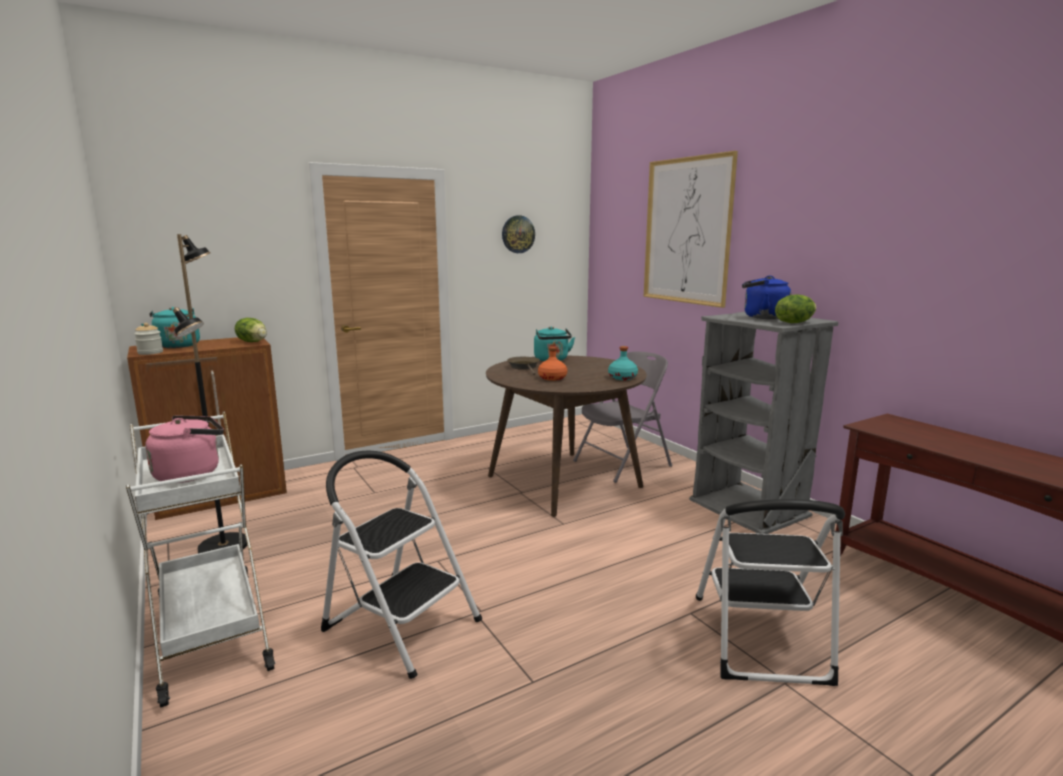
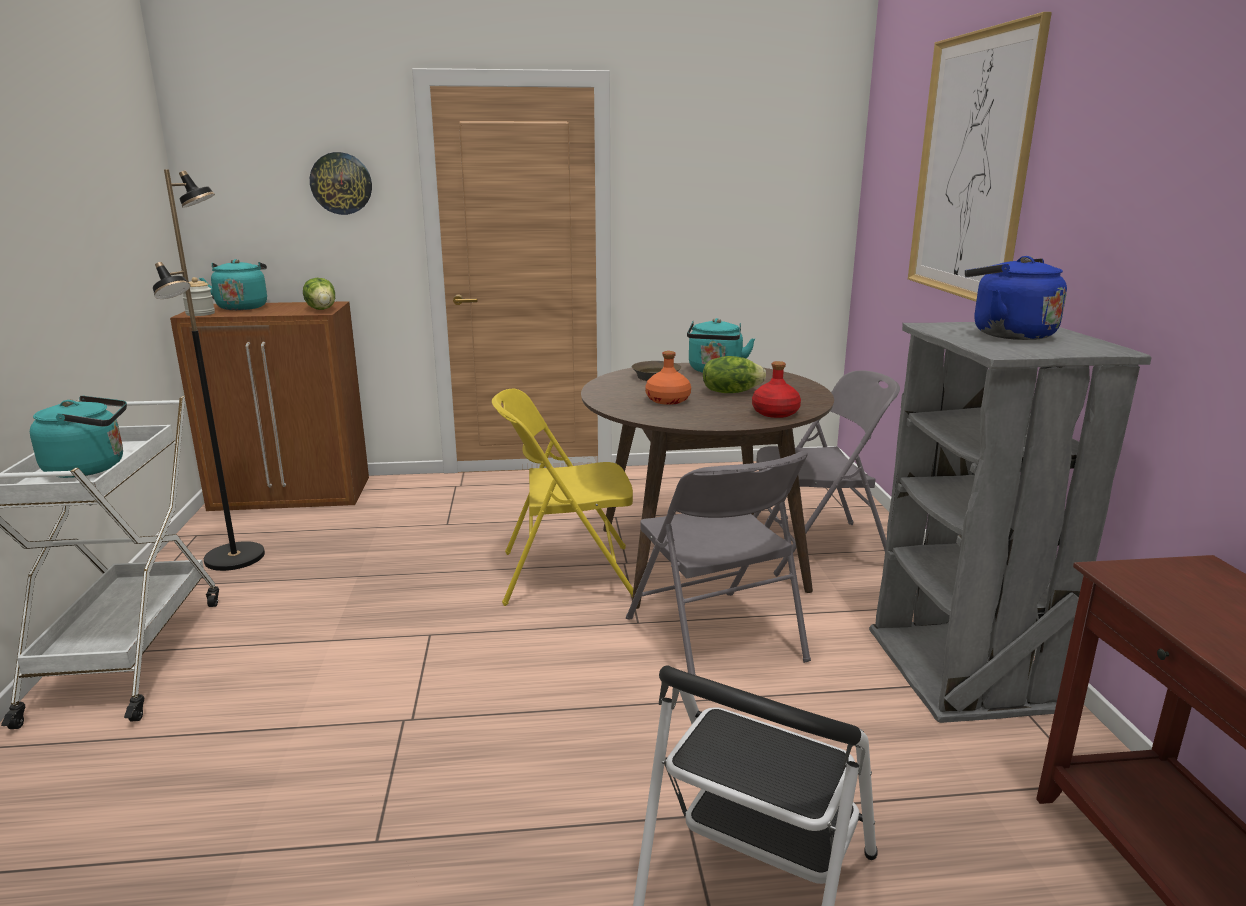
camera: 25 degrees right, 5 degrees up
(191, 473) = (91, 468): pink kettle -> turquoise kettle
(399, 624) = (308, 706): step ladder -> none
(492, 506) = (568, 574): none -> yellow chair
(518, 234) = (729, 170): wall clock -> wall clock (341, 183)
(615, 522) = (713, 639): none -> grey chair
(622, 378) = (775, 413): turquoise bottle -> red bottle
(794, 322) = (1041, 350): lettuce -> lettuce (731, 392)

